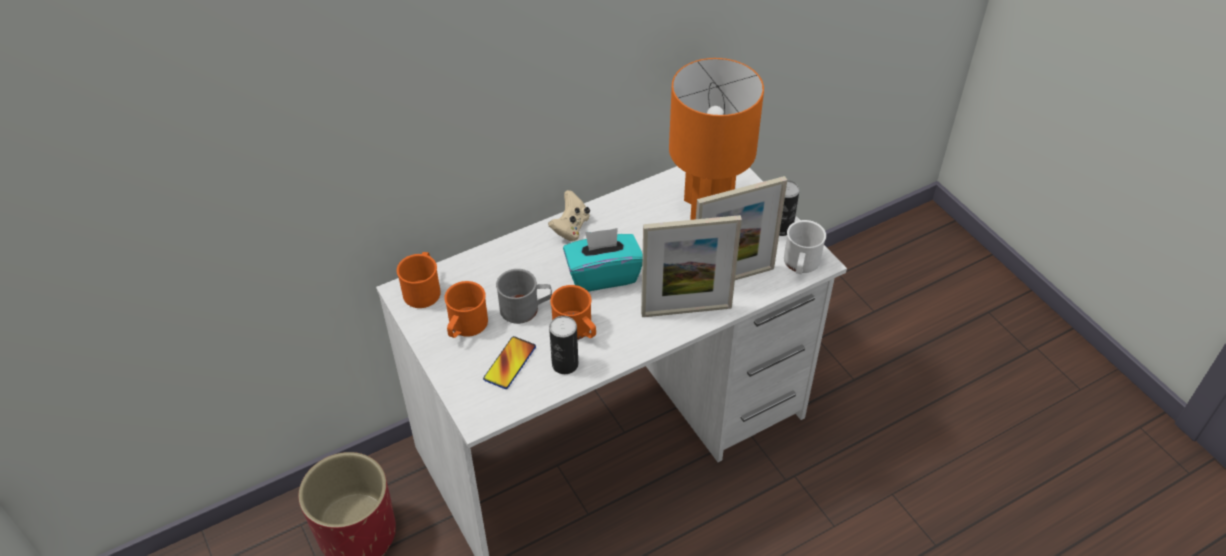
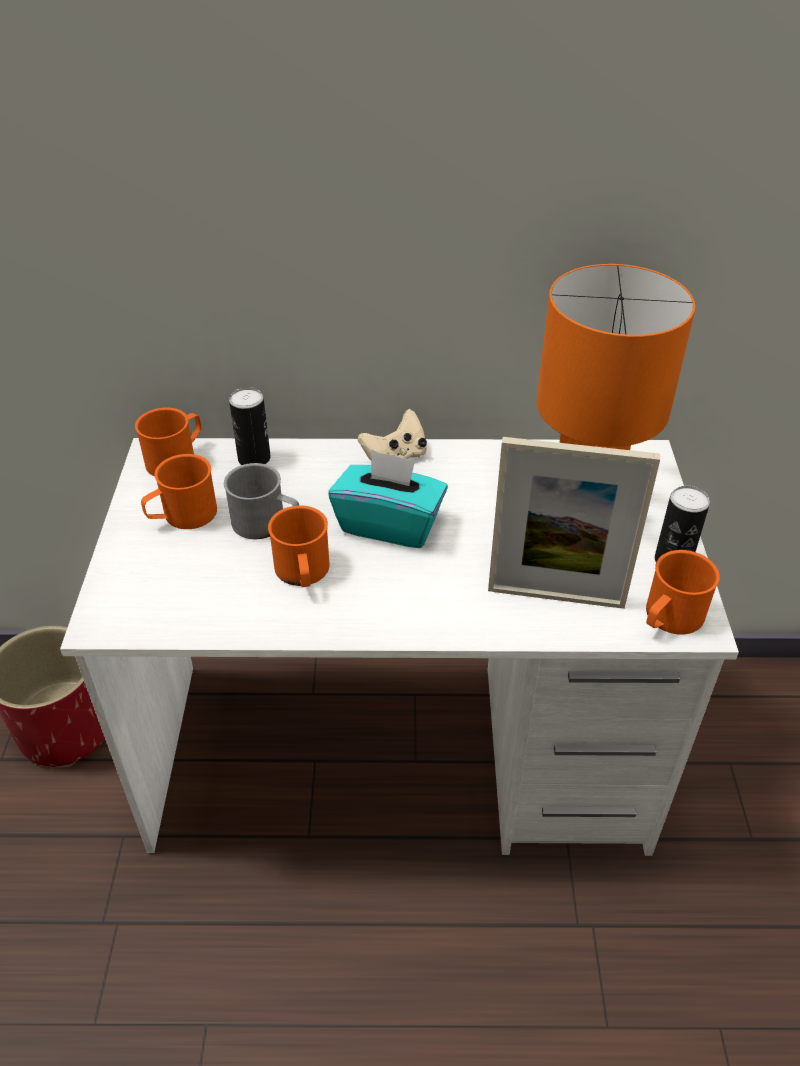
camera: 30 degrees right, 5 degrees down
(510, 363) = (192, 577): phone -> none
(565, 364) = (254, 607): can -> can (254, 458)
(686, 310) = (461, 610): picture frame -> none
(800, 264) = (669, 619): white mug -> orange mug

